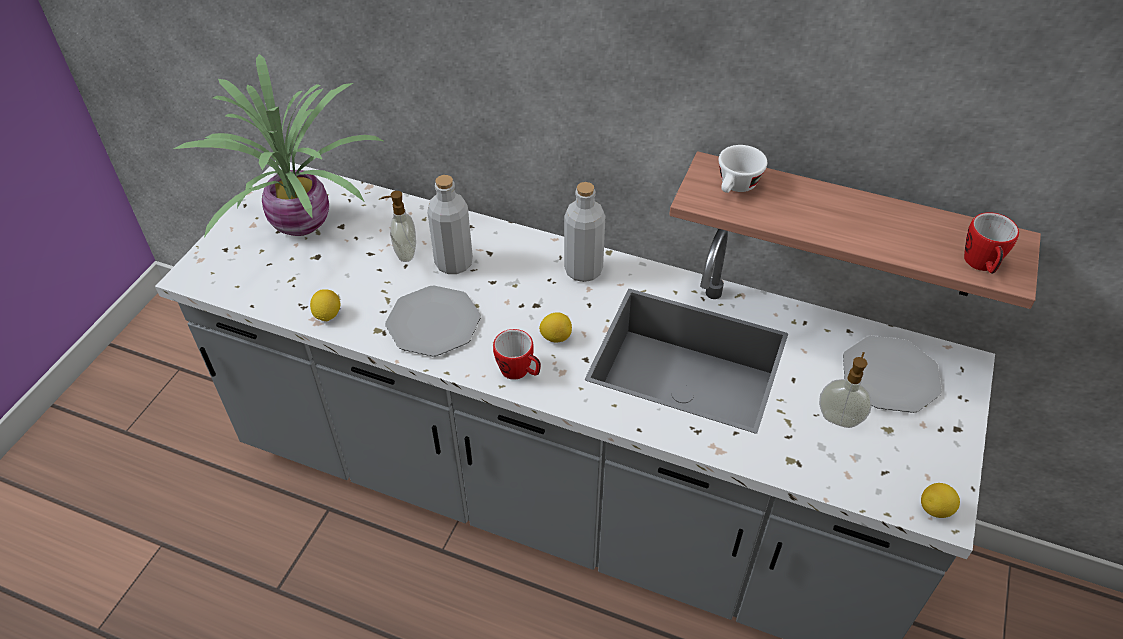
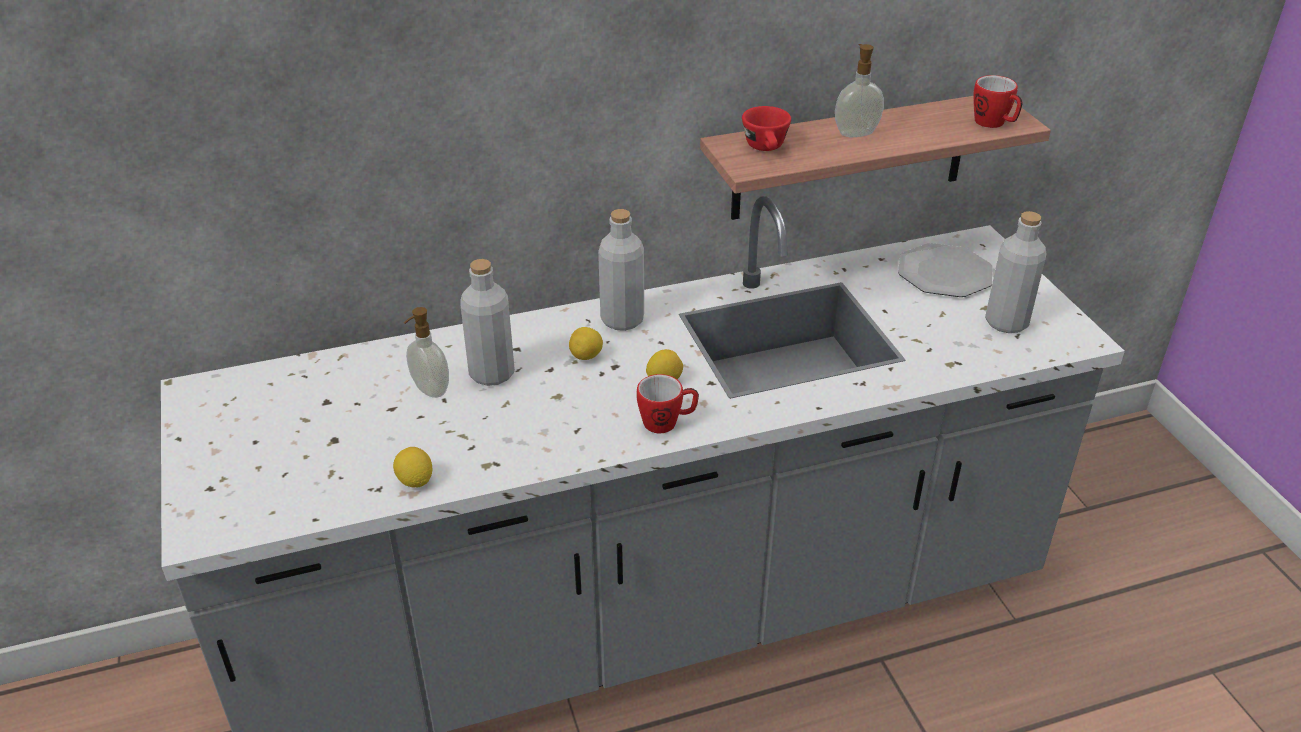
camera: 40 degrees left, 10 degrees down
(298, 225) = (272, 424): potted plant -> none
(433, 323) = (536, 429): plate -> none
(736, 187) = (767, 148): white cup -> red cup
(839, 418) = (946, 318): soap dispenser -> soap dispenser (855, 133)
(889, 454) = (1006, 322): none -> grey bottle
(935, 509) = (1075, 339): lemon -> lemon (586, 356)

